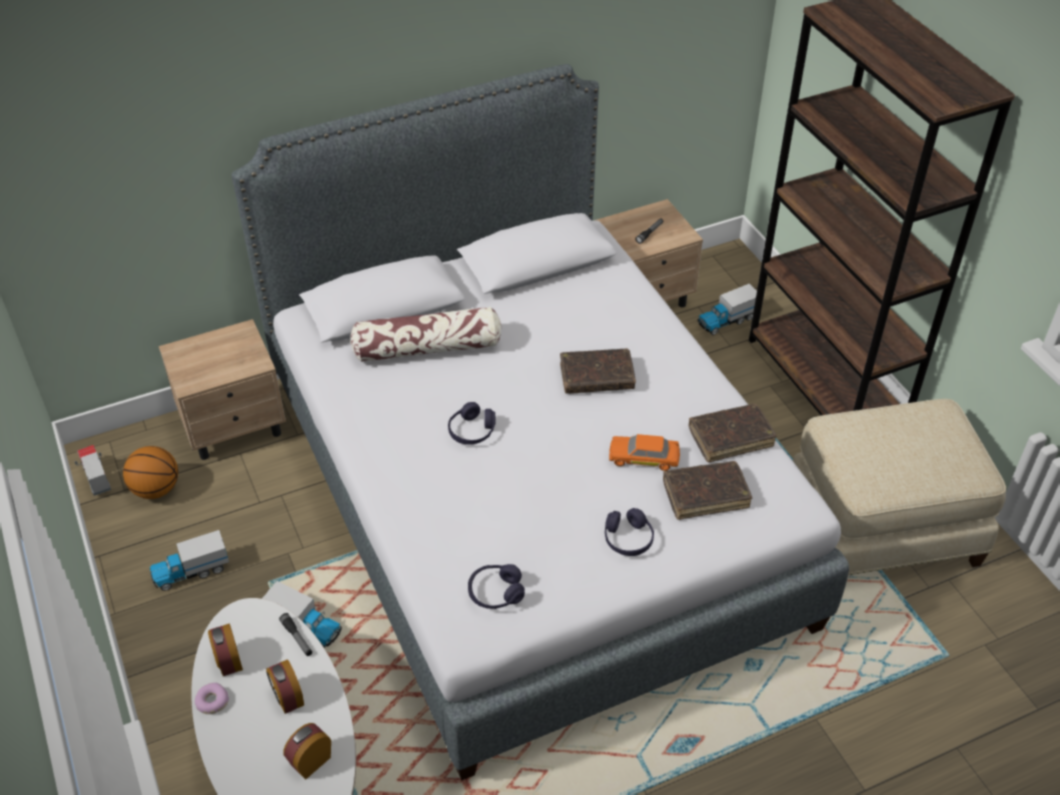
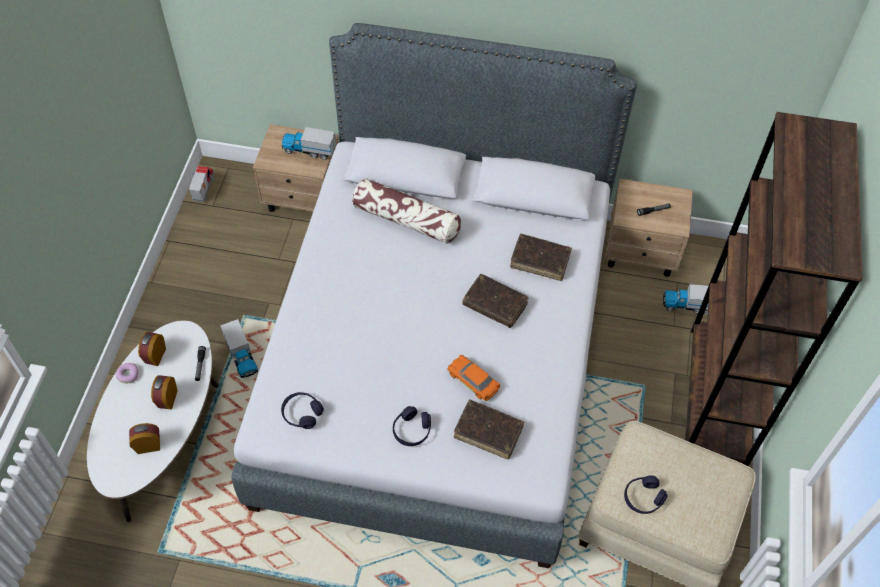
camera: 35 degrees right, 10 degrees up
(156, 489) = (229, 215): basketball -> none
(191, 572) = (208, 282): toy truck -> toy truck (309, 150)
(472, 431) = (382, 296): purple headphones -> purple headphones (643, 498)
(730, 438) = (543, 402): brown book -> brown book (540, 261)

